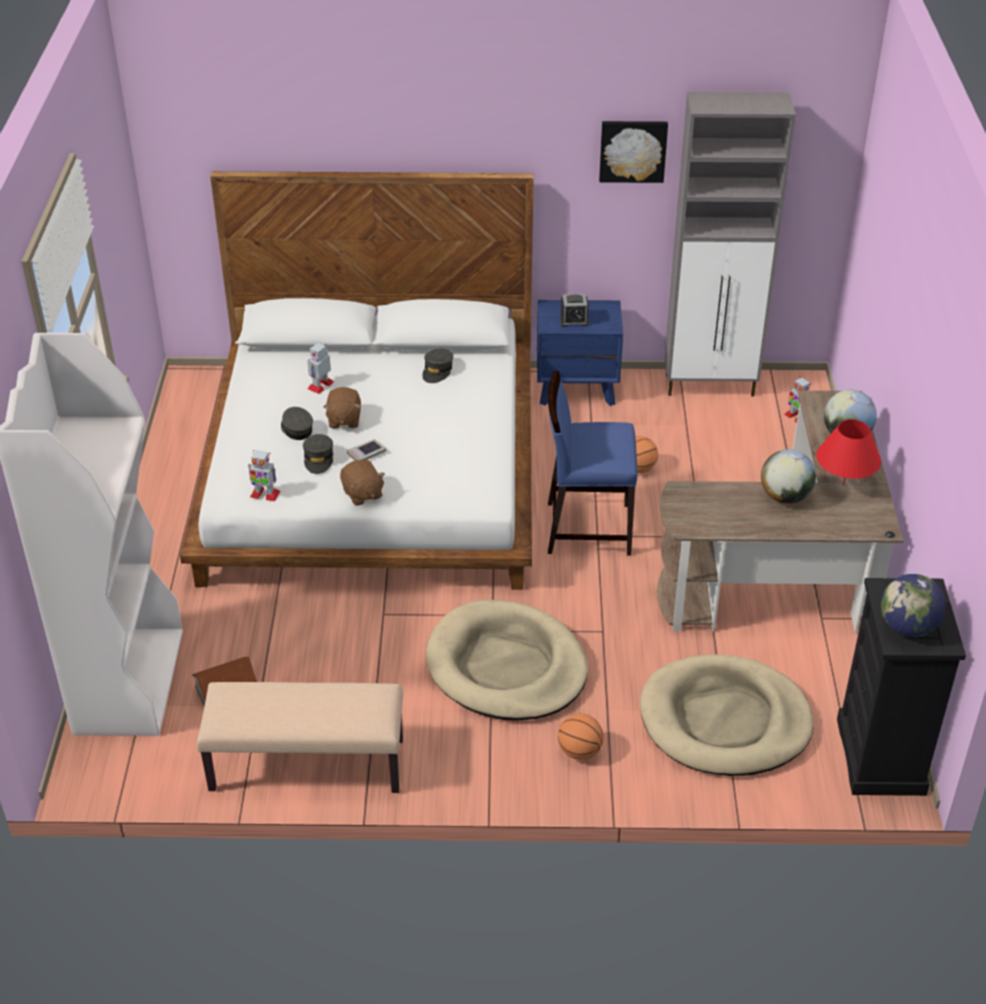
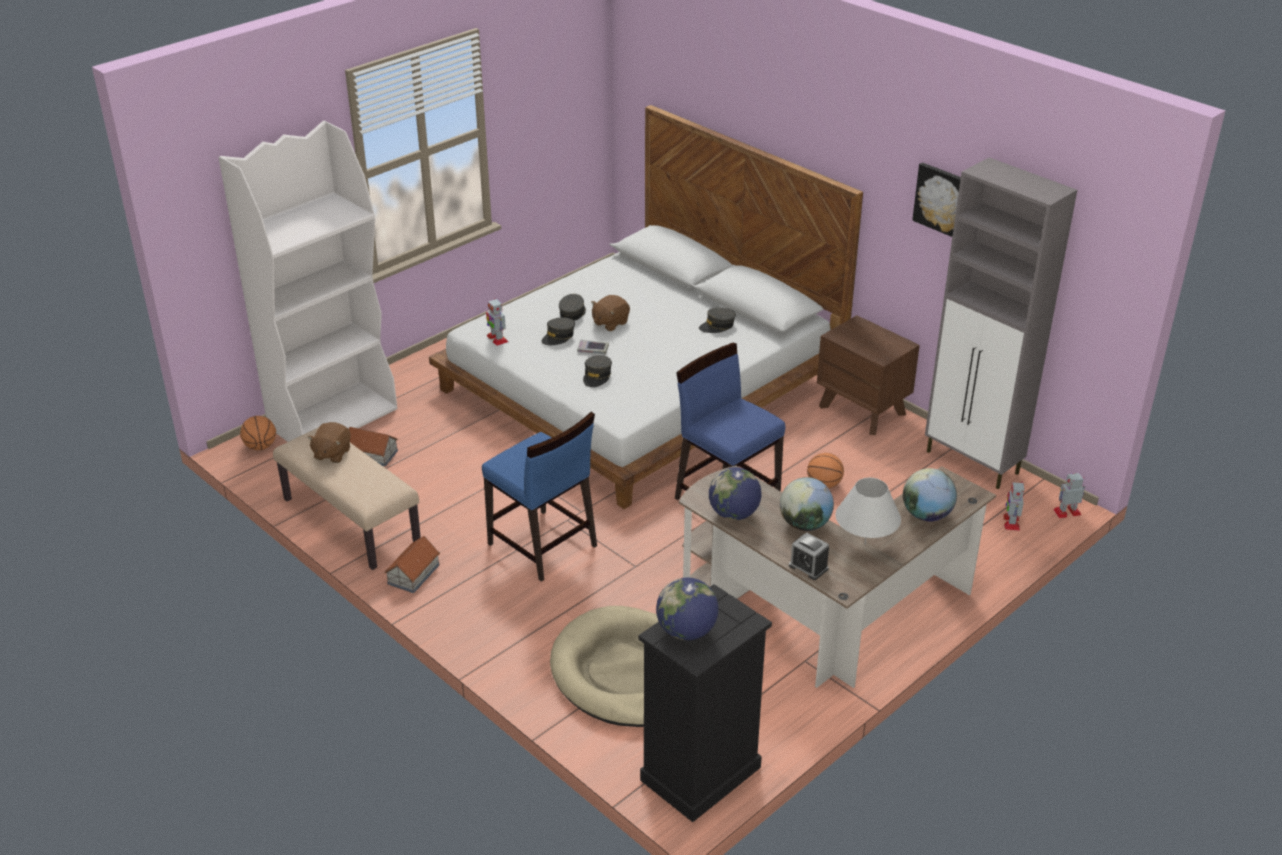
camera: 45 degrees right, 5 degrees down
(320, 385) = (629, 296): toy robot -> toy robot (1067, 512)
(362, 494) = (552, 370): brown plush toy -> brown plush toy (332, 454)
(409, 476) = (597, 376): none -> grey cap
(438, 770) = (413, 574): none -> toy house
(506, 666) = (542, 546): beige dog bed -> blue chair
(574, 320) = (860, 340): alarm clock -> alarm clock (808, 567)
(577, 388) = (863, 410): blue nightstand -> brown nightstand
(579, 751) = (508, 623): basketball -> basketball (260, 447)
(727, 522) = (734, 514): none -> globe
(843, 485) = (864, 544): red table lamp -> white table lamp

